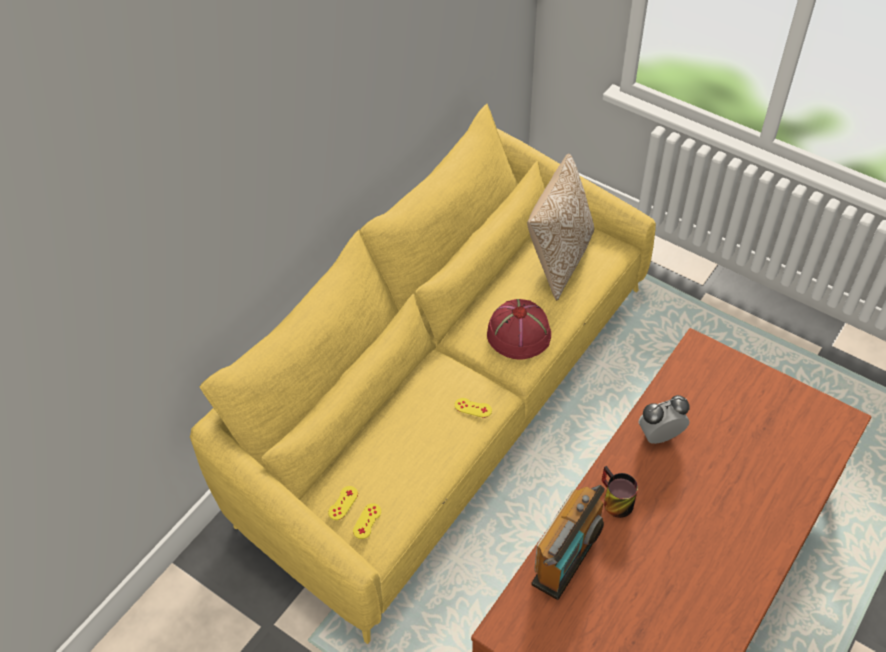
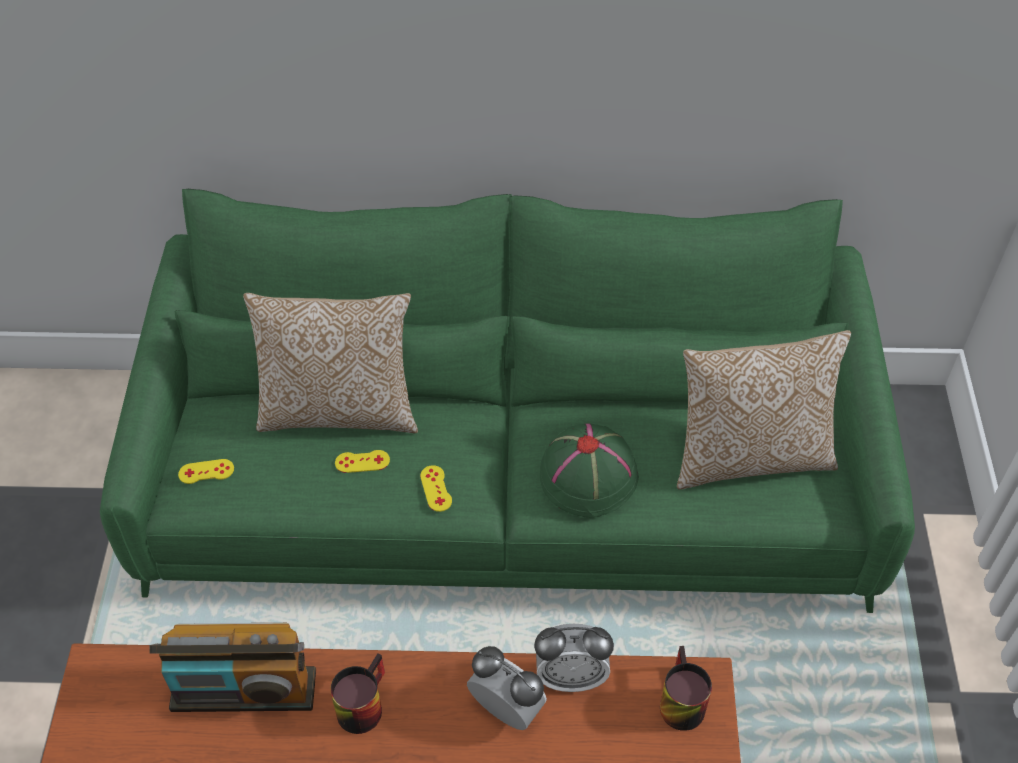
camera: 55 degrees right, 0 degrees up
(343, 503) = (216, 436): yellow game controller -> yellow game controller (362, 461)
(376, 427) = (339, 410): none -> pillow
(443, 404) = (509, 492): yellow sofa -> green sofa
(518, 333) = (588, 475): red hat -> green hat
(658, 398) = (571, 676): none -> alarm clock
(700, 362) = (677, 700): none -> mug

